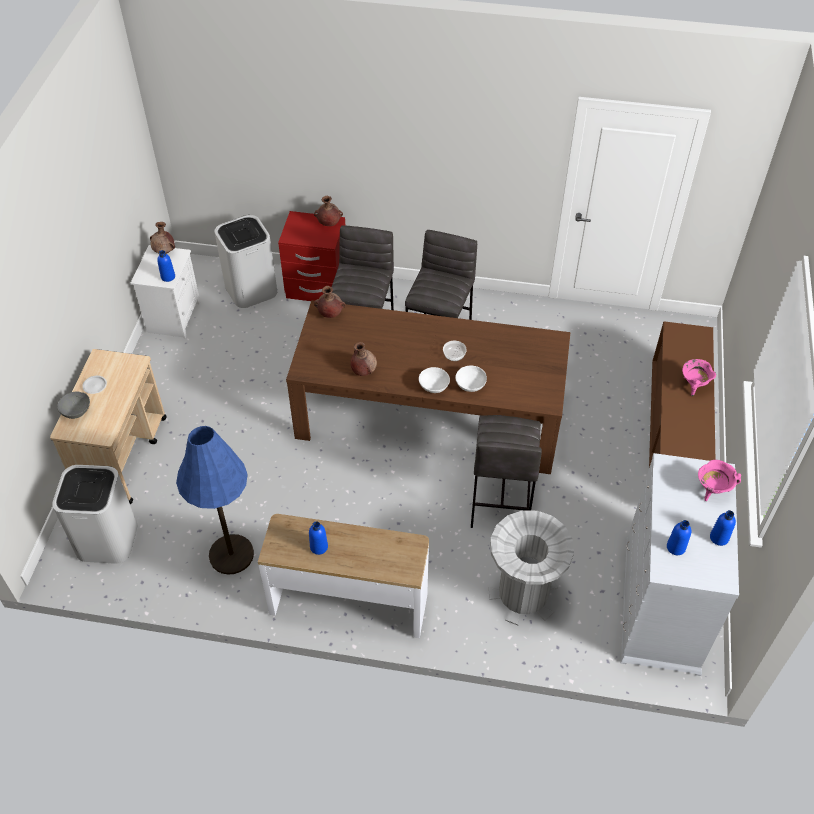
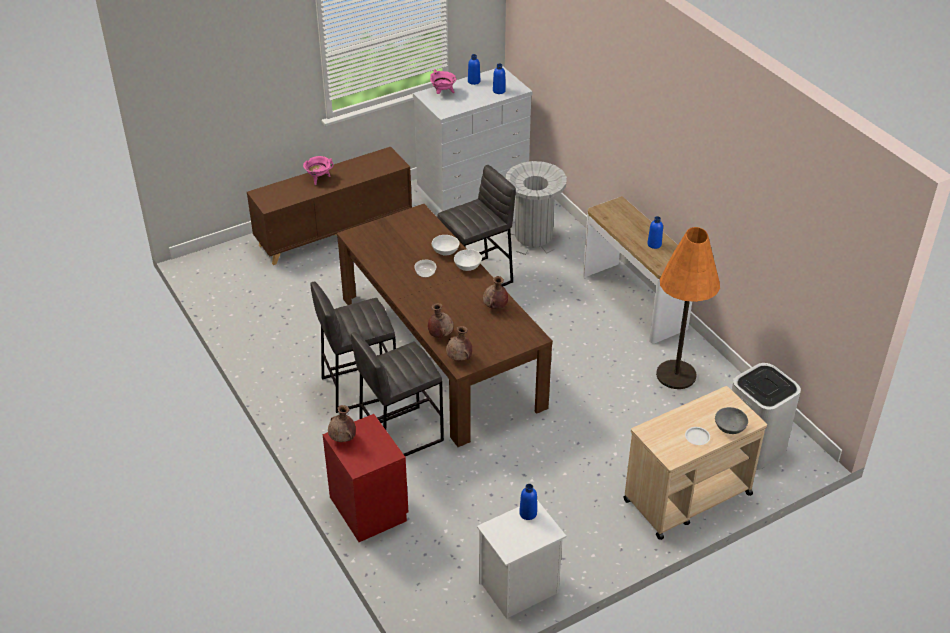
camera: 130 degrees left, 10 degrees down
(165, 252) = (501, 542): brown vase -> brown vase (440, 334)
(231, 554) = (676, 375): blue floor lamp -> orange floor lamp
(251, 289) = (421, 556): white trash can -> none

